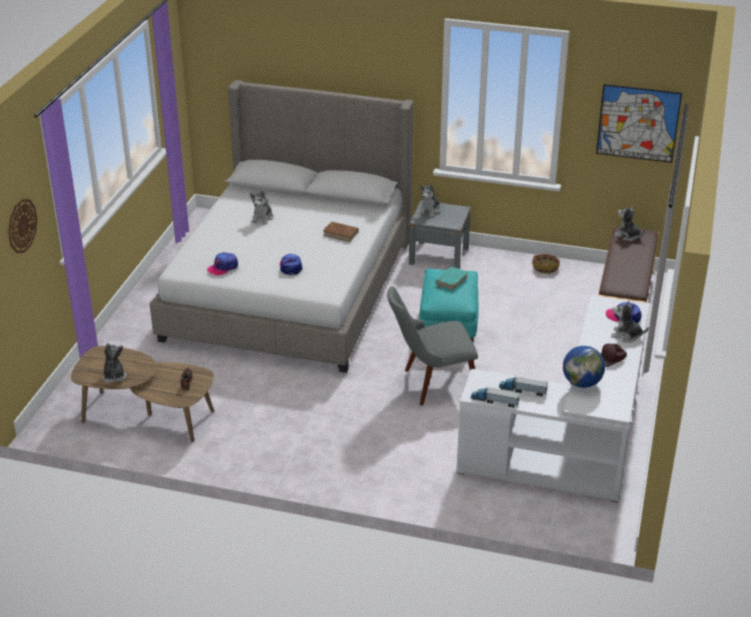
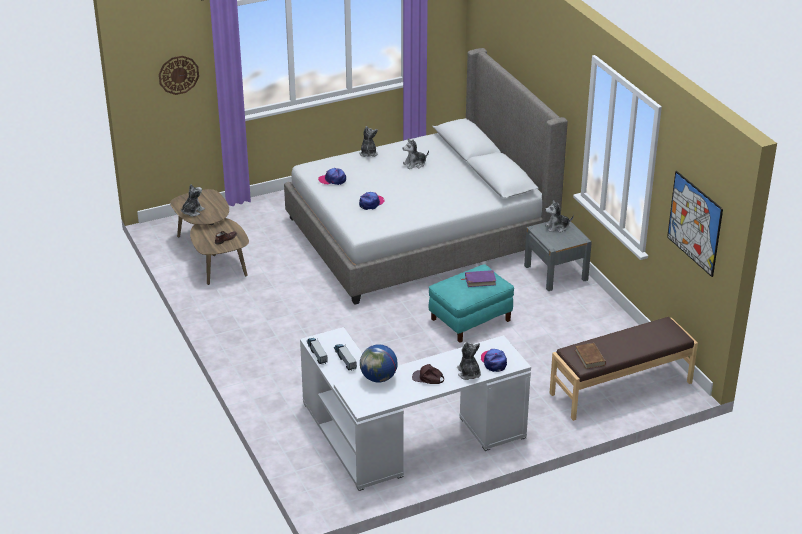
camera: 50 degrees right, 0 degrees up
(340, 233) = (441, 201): brown book -> brown book (590, 357)
(431, 384) = (389, 346): grey chair -> none
(451, 280) = (480, 280): turquoise book -> purple book
(545, 267) = (616, 327): basket -> none
(627, 236) = (660, 329): plush toy -> plush toy (368, 153)

